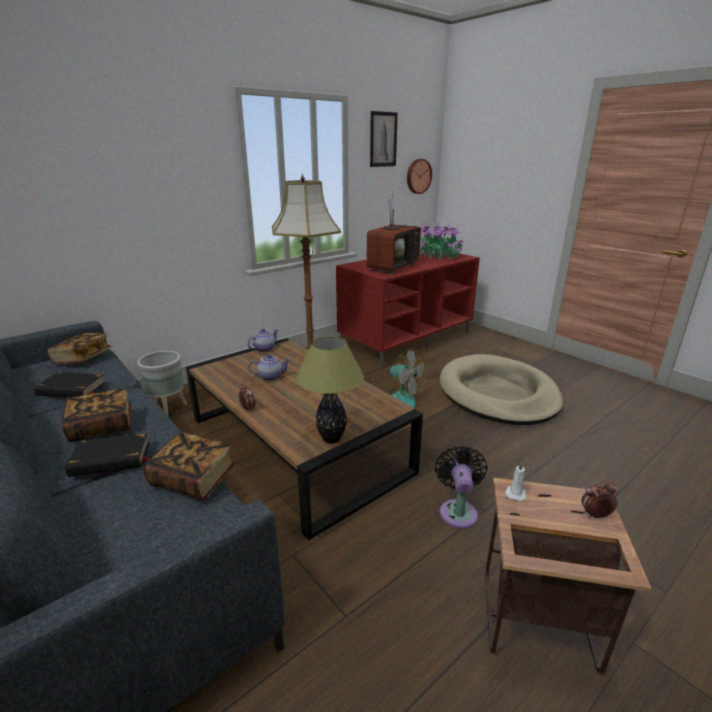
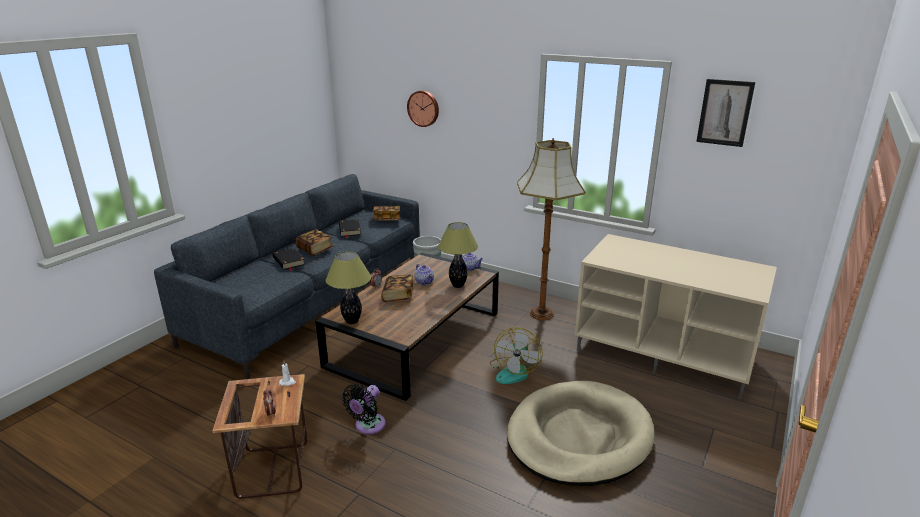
camera: 70 degrees right, 0 degrees up
(194, 479) = (276, 283): book -> book (398, 296)
(298, 361) = (458, 285): none -> table lamp
(392, 267) = (635, 259): television -> none
(406, 338) = (664, 354): red tv stand -> beige tv stand
(418, 176) = (790, 167): wall clock -> wall clock (423, 108)
(439, 257) = (725, 277): potted plant -> none
(458, 511) = (368, 426): black fan -> black fan turned 135 degrees clockwise

